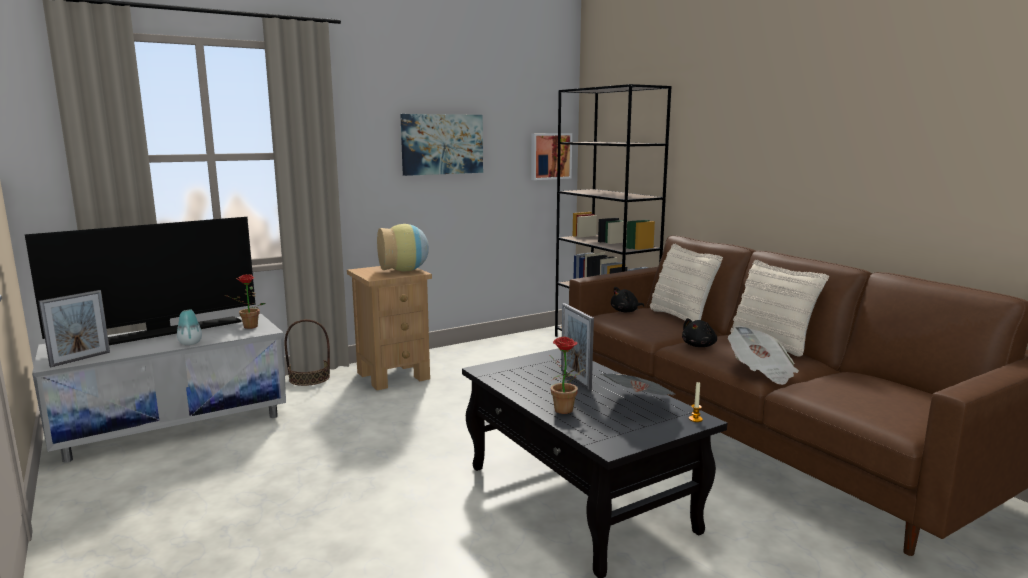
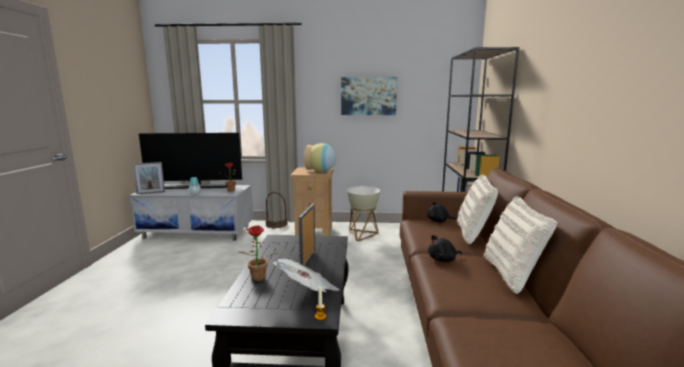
camera: 35 degrees right, 0 degrees up
(467, 362) = (362, 234): none -> planter
(550, 156) = (452, 105): picture -> none
(761, 372) = (455, 297): newspaper -> none

